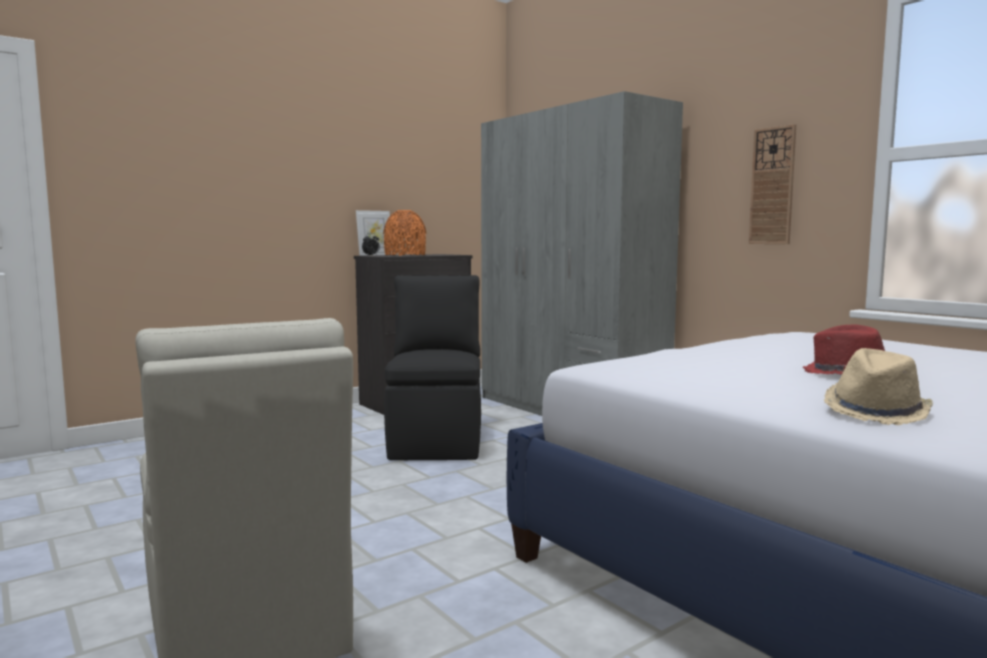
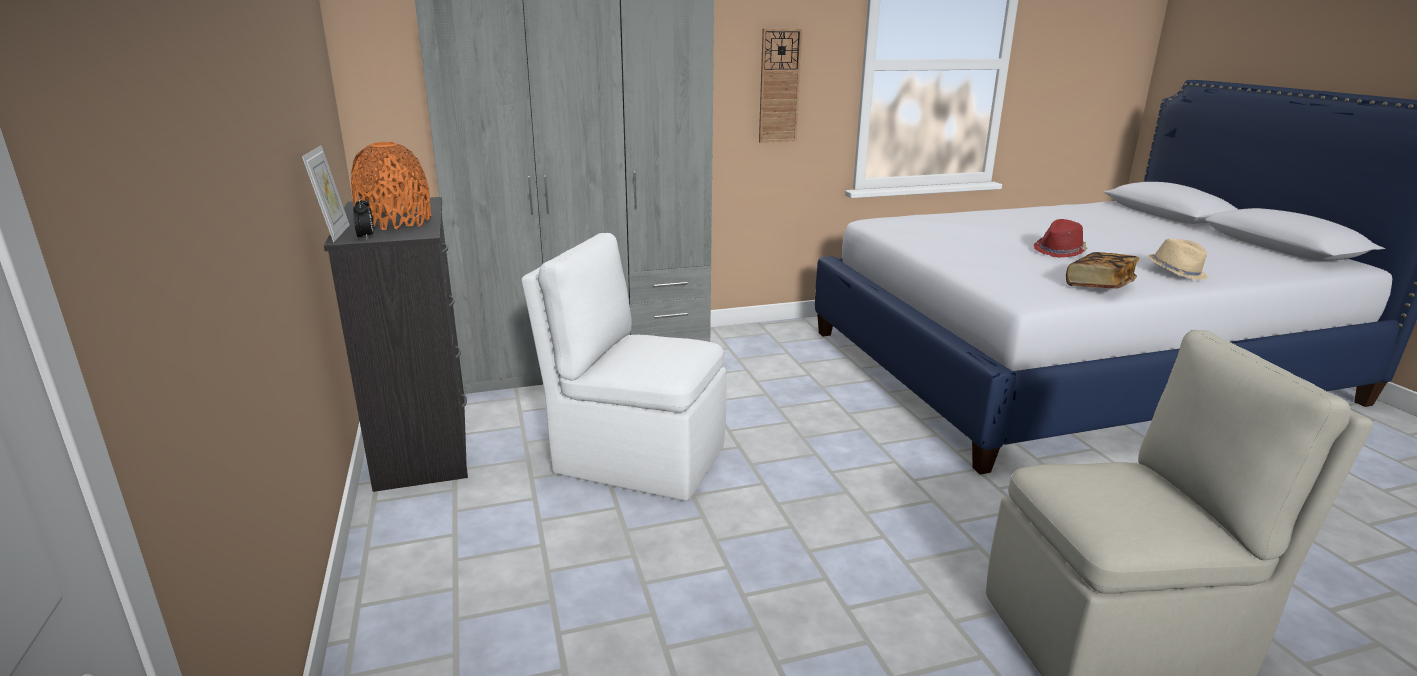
camera: 70 degrees left, 15 degrees up
(437, 442) = (636, 458): black chair -> white chair
(696, 382) = (1099, 285): none -> book

